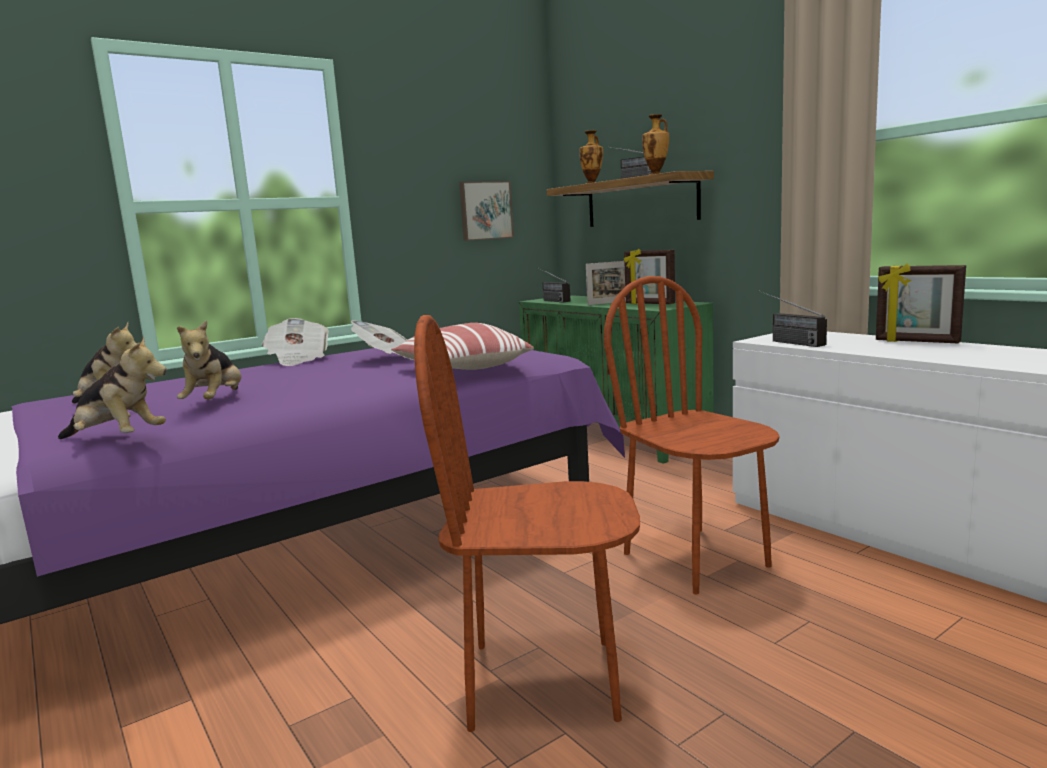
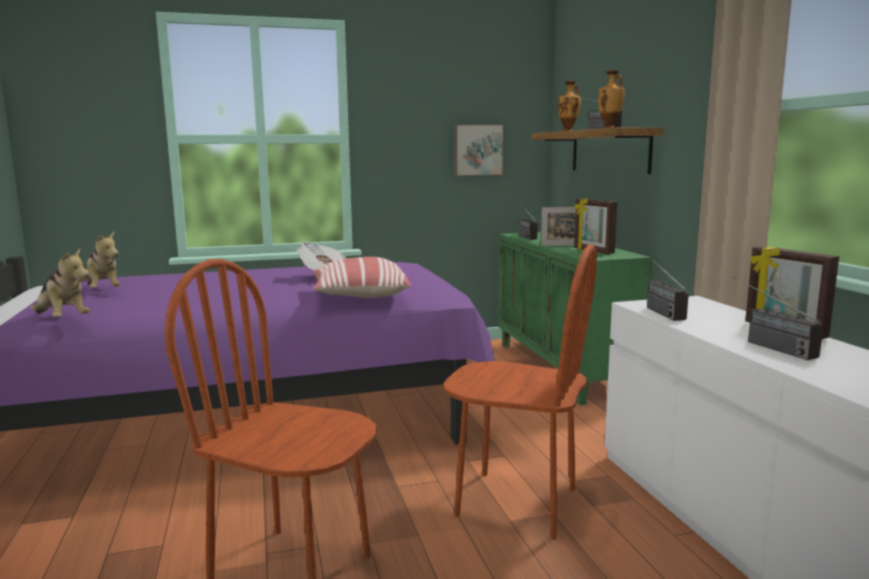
camera: 20 degrees right, 0 degrees up
(215, 402) = (160, 298): plush toy -> none
(298, 360) = (272, 268): newspaper -> none
(696, 559) = (516, 503): brown chair -> brown chair turned 120 degrees clockwise
(925, 352) = (764, 345): none -> radio

